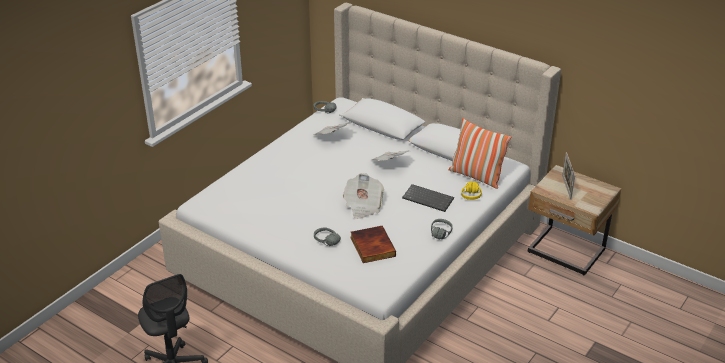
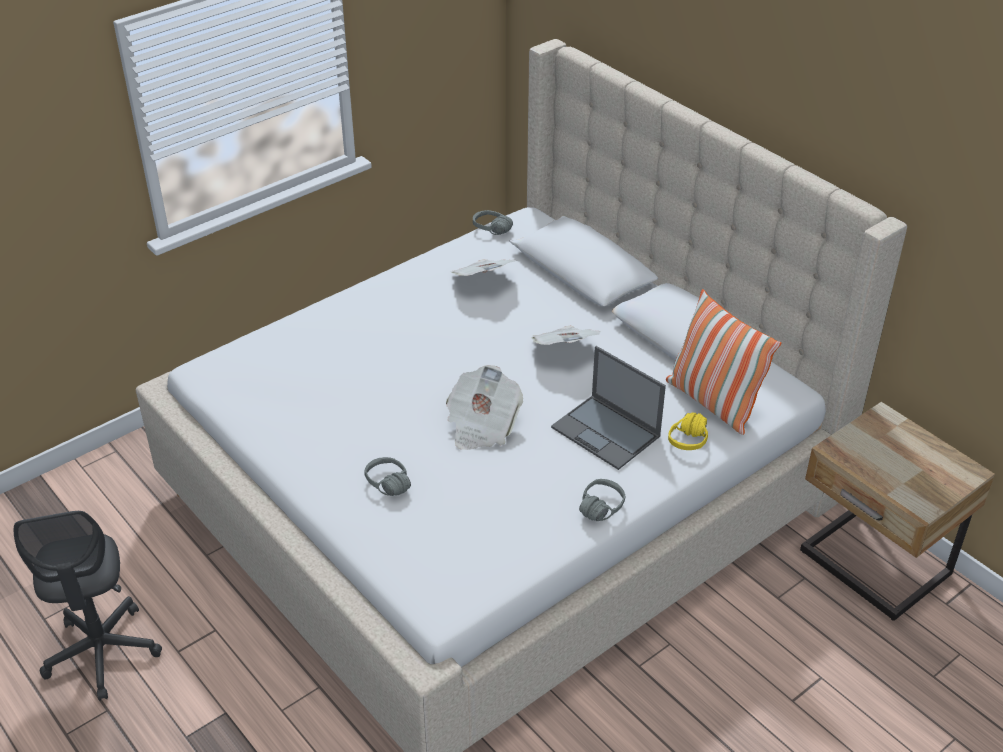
camera: 15 degrees right, 5 degrees up
(371, 246) = (463, 511): book -> none
(429, 199) = (607, 432): keyboard -> laptop
(566, 187) = (885, 453): picture frame -> none

